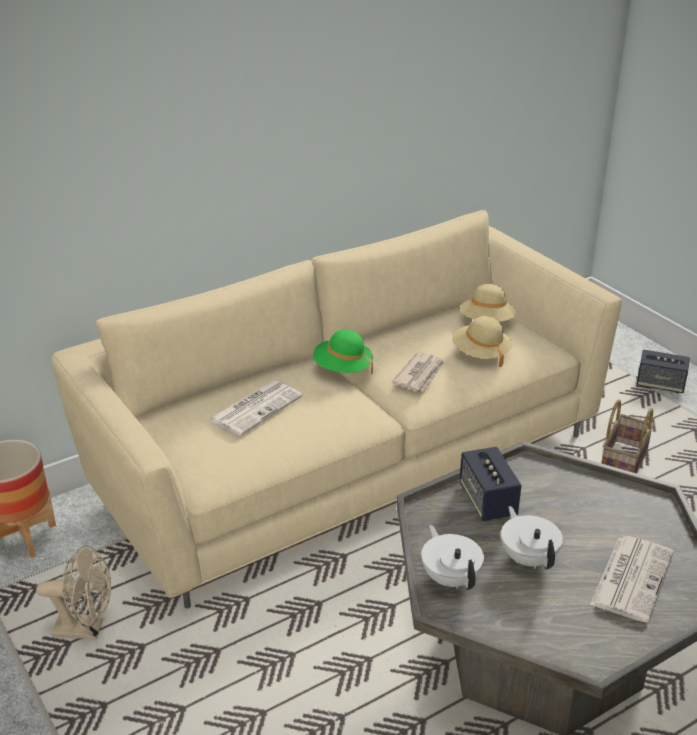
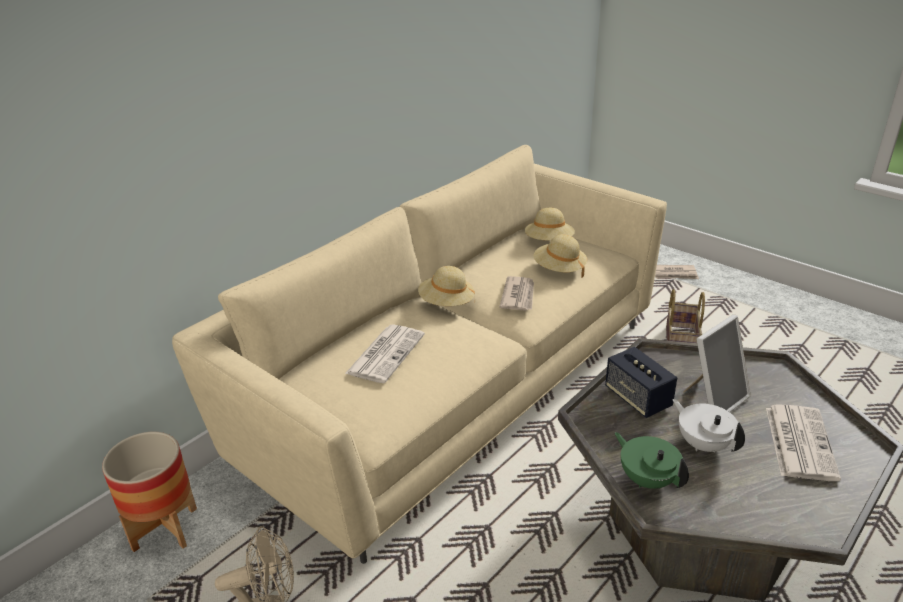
camera: 15 degrees left, 0 degrees up
(342, 369) = (446, 303): green hat -> beige hat
(450, 578) = (647, 479): white teapot -> green teapot
(567, 518) = (713, 399): none -> picture frame
(660, 385) = (674, 274): speaker -> newspaper

